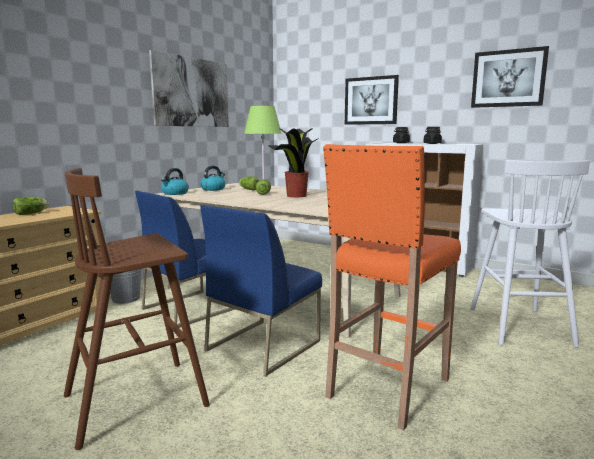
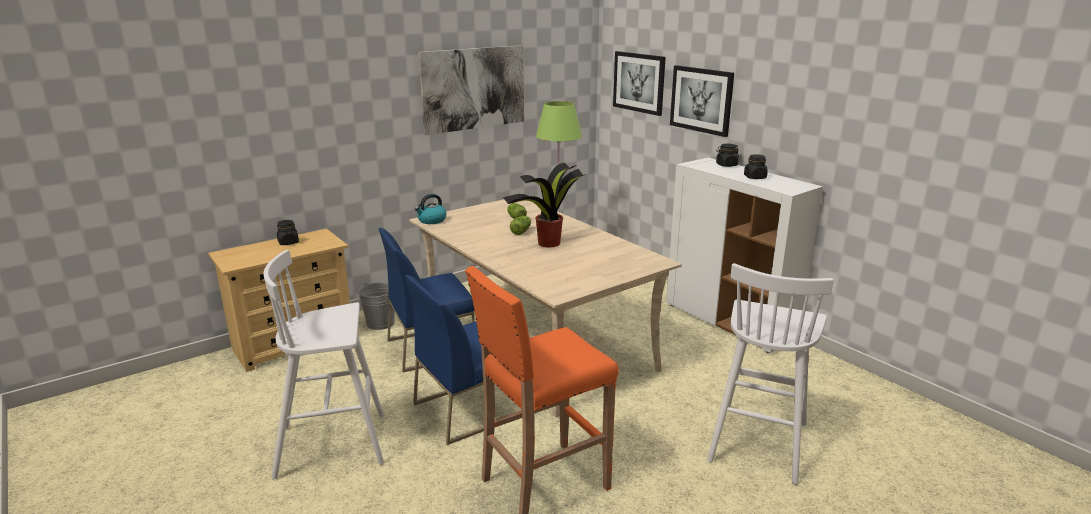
camera: 20 degrees right, 10 degrees up
(32, 213) = (288, 242): lettuce -> black jar
(138, 400) = (334, 444): brown stool -> white stool
(213, 189) = (479, 213): kettle -> none
(508, 78) = (861, 104): picture -> picture (639, 82)

